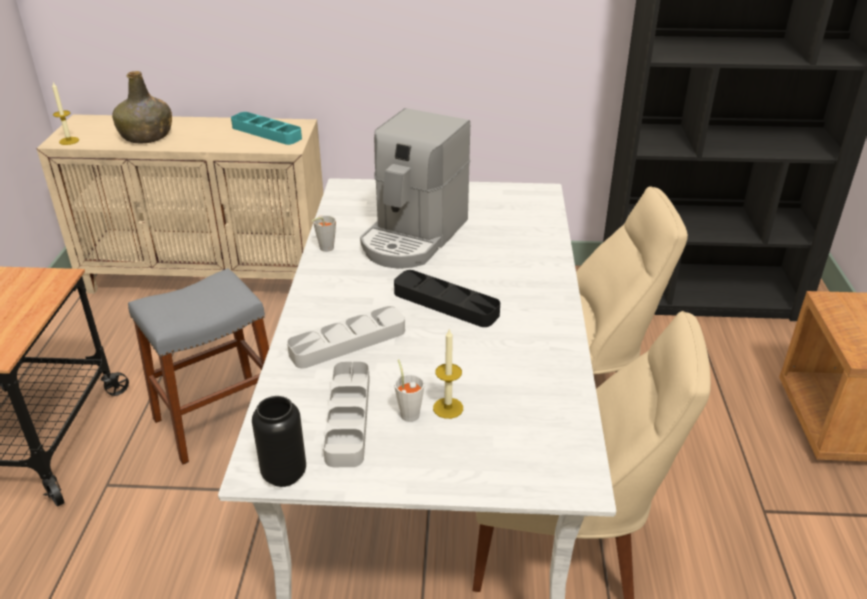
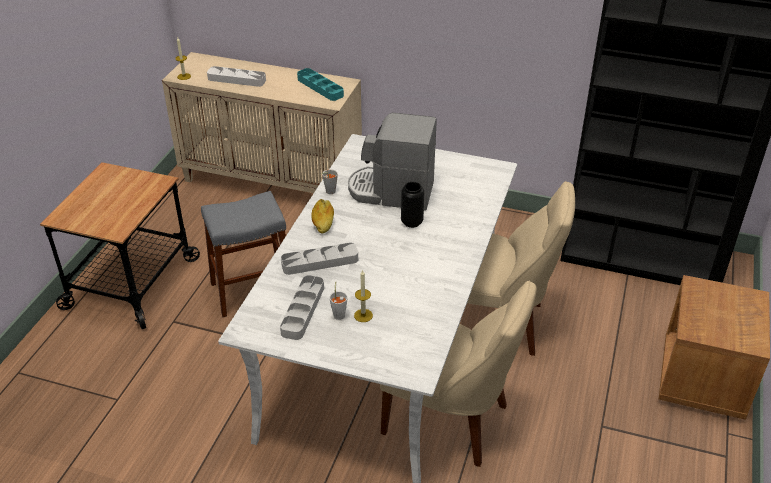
camera: 15 degrees right, 5 degrees up
(147, 136) = (236, 79): green bottle -> white tray
(284, 474) = (256, 336): black vase -> black vase (412, 222)
(330, 287) = (323, 221): none -> bread
(413, 237) = (391, 192): coffee machine -> coffee machine turned 60 degrees clockwise
(445, 303) = (391, 246): black tray -> none

